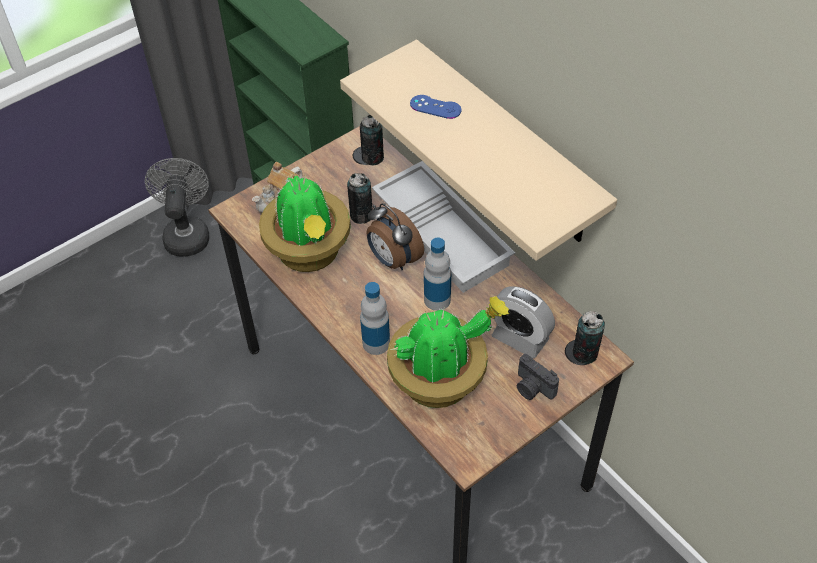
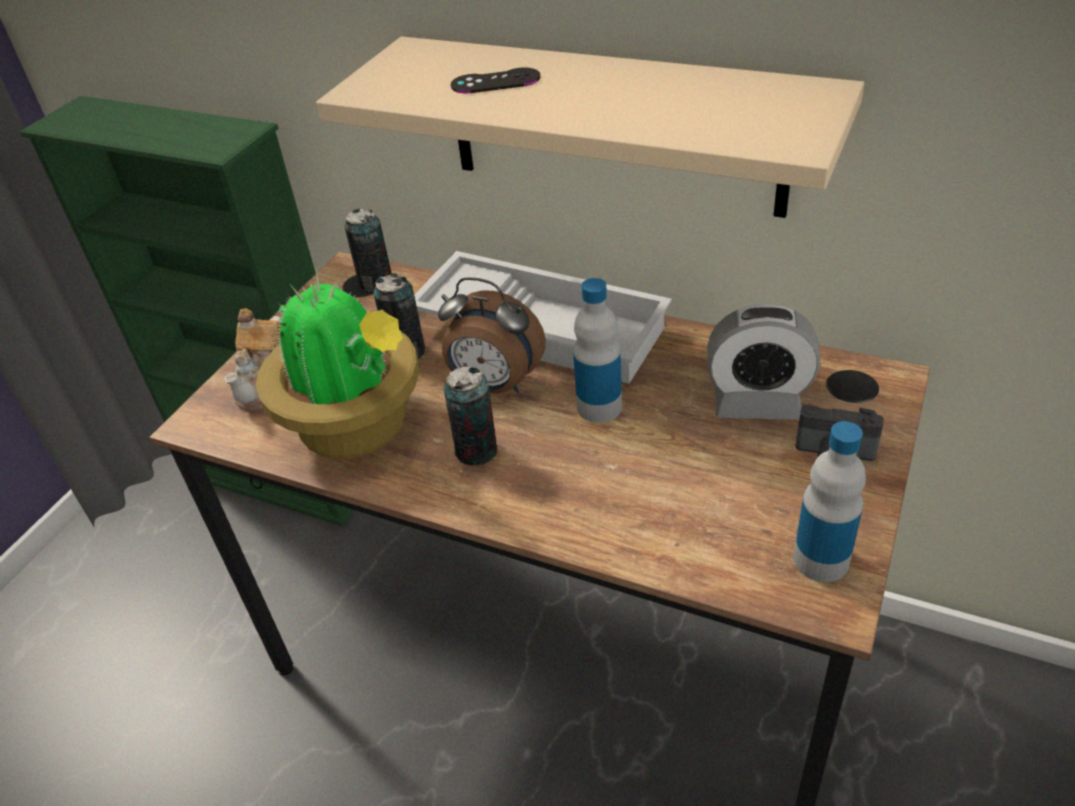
camera: 25 degrees left, 10 degrees down
(186, 233) = (105, 558): grey fan -> none
(376, 343) = (552, 502): bottle -> bottle (821, 560)
(435, 107) = (495, 81): blue game controller -> black game controller
(441, 380) = (693, 508): potted plant -> none
(585, 353) = (861, 384): can -> can (476, 451)

